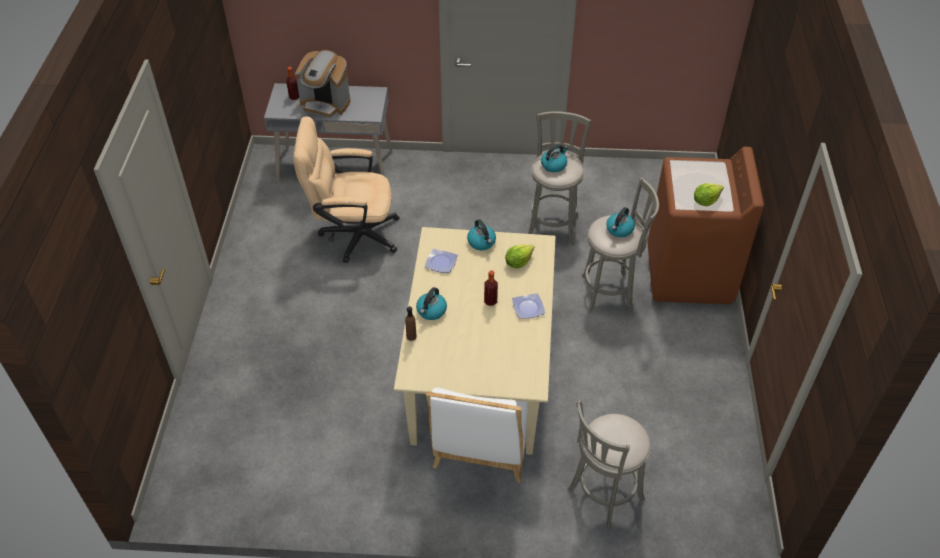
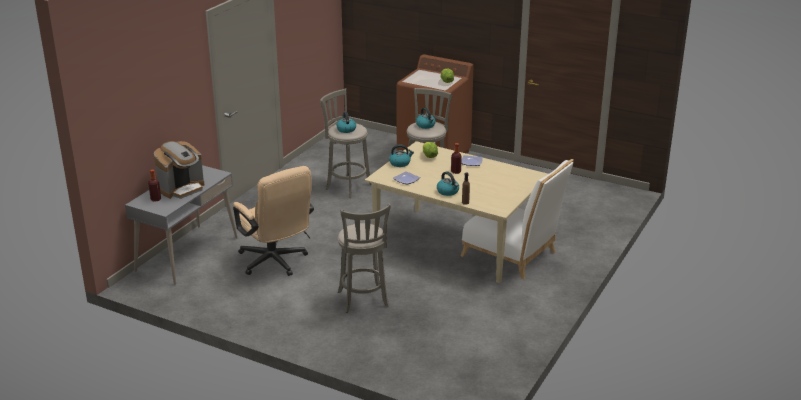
camera: 65 degrees left, 20 degrees down
(352, 234) = (275, 263): beige office chair -> beige office chair turned 60 degrees counterclockwise
(602, 497) = (582, 228): grey stool -> grey stool (363, 301)

